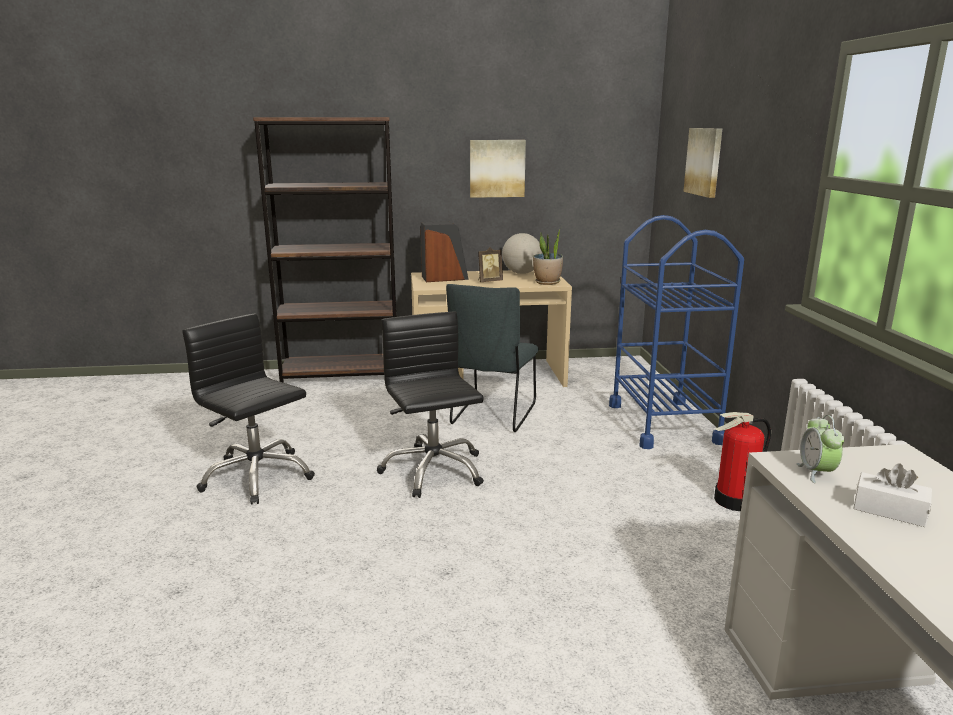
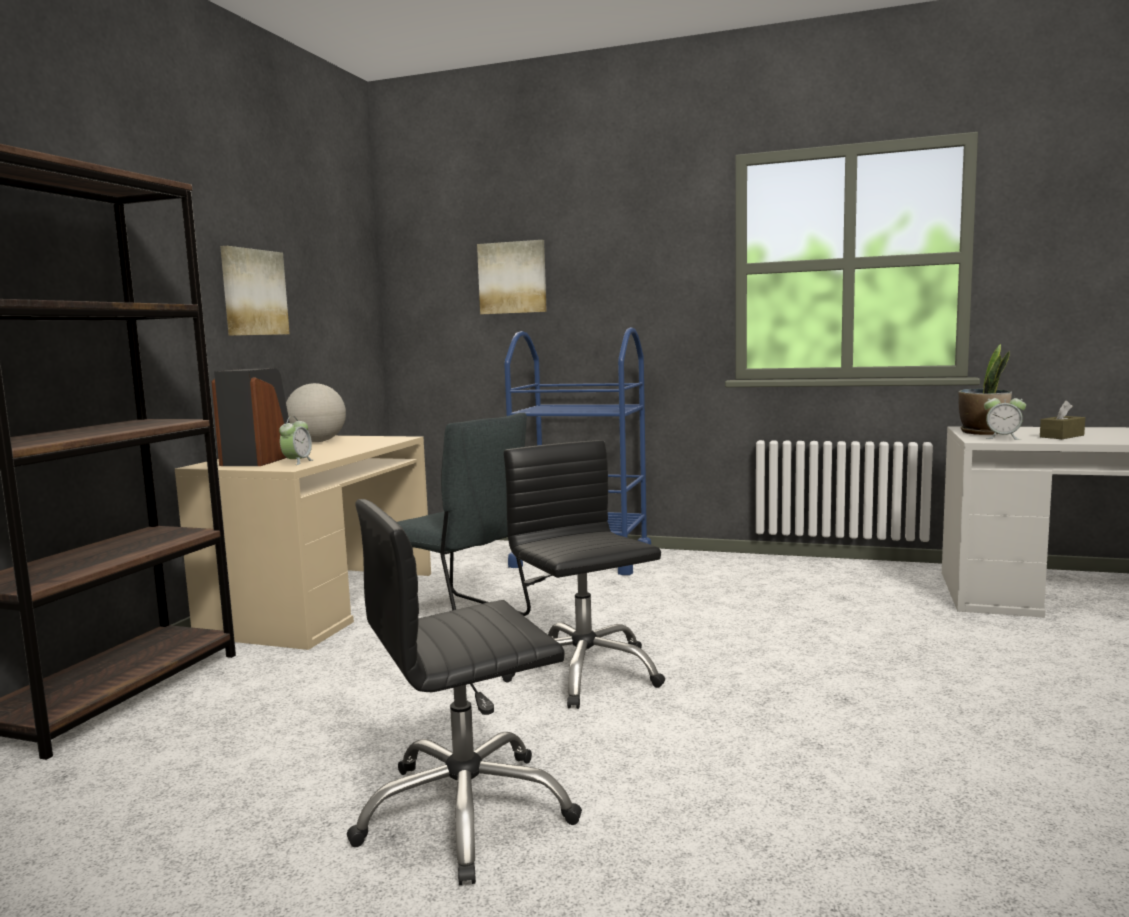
camera: 65 degrees left, 10 degrees down
(433, 470) = (583, 673): black office chair -> black office chair turned 60 degrees clockwise
(442, 285) = (297, 462): none -> alarm clock
(489, 281) = (329, 450): picture frame -> none
(547, 282) = (388, 439): potted plant -> potted plant (983, 432)
(735, 501) = (757, 568): fire extinguisher -> none
(889, 510) = (1061, 436): white tissue box -> brown tissue box

